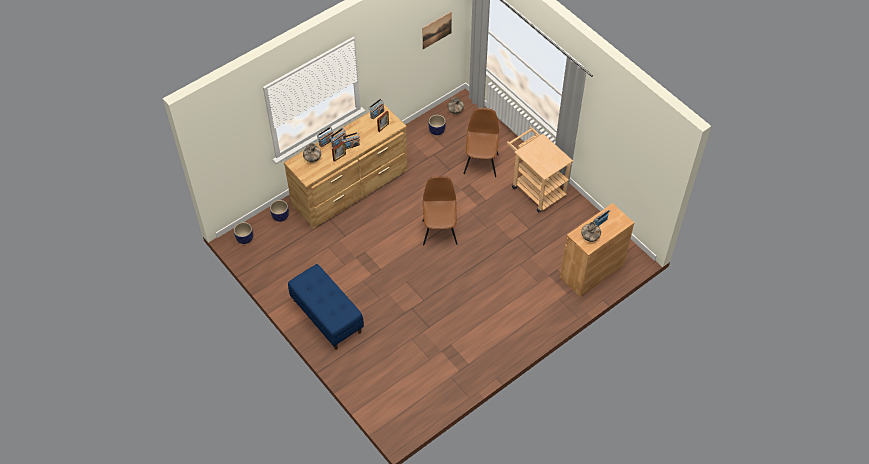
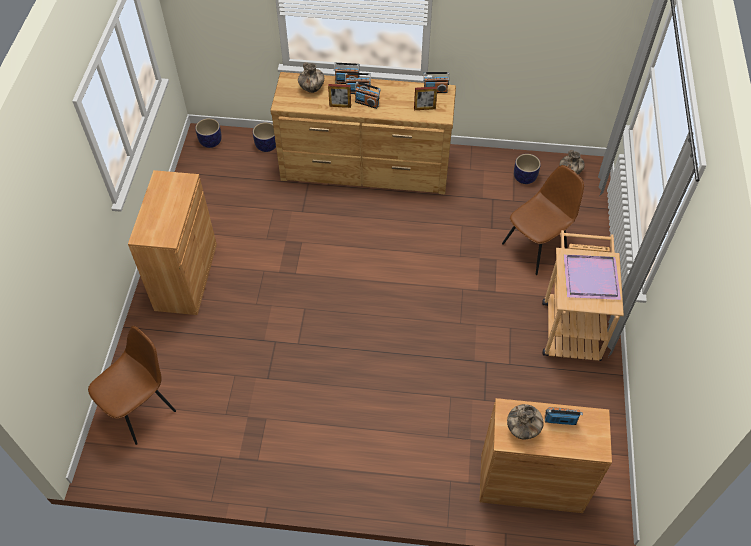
camera: 45 degrees right, 0 degrees up
(326, 316) = (186, 276): blue bench -> brown cabinet
(436, 30) = (584, 30): picture -> none
(439, 231) = (403, 284): brown chair -> brown chair (140, 408)
(543, 153) = (592, 277): none -> purple tray

